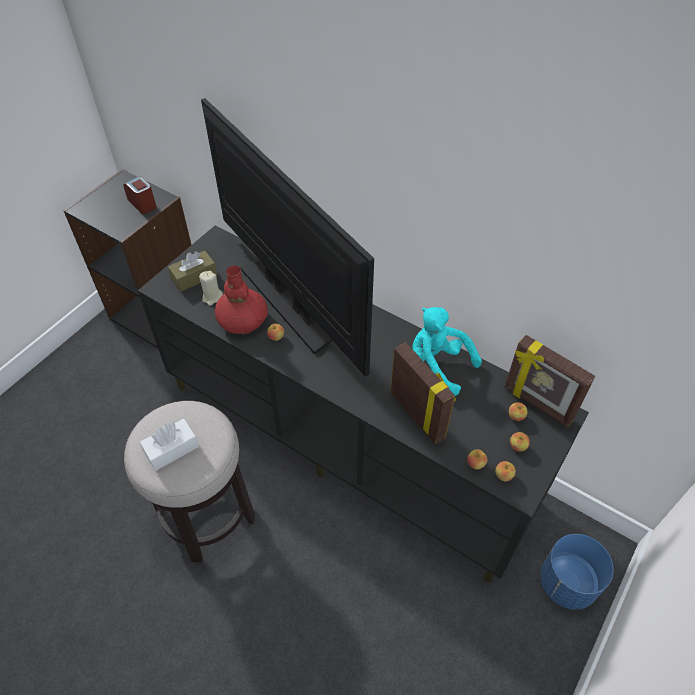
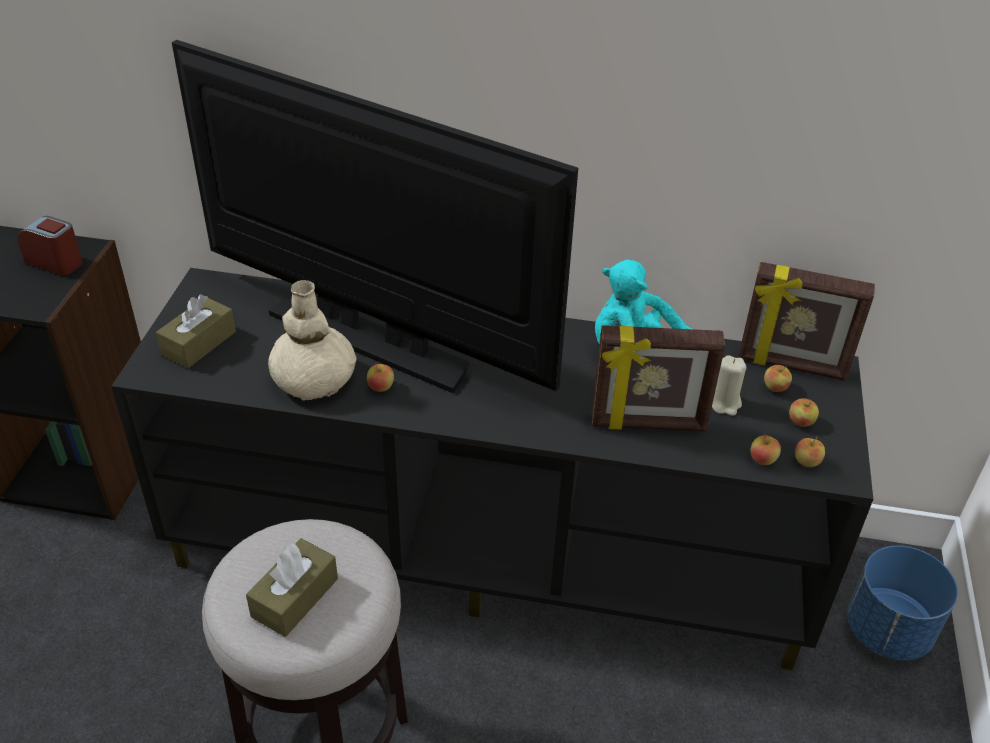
camera: 25 degrees left, 10 degrees down
(171, 449) = (295, 597): white tissue box -> brown tissue box
(212, 297) = (246, 363): beige candle -> beige candle (724, 403)
(242, 320) = (314, 379): red vase -> beige vase
(418, 414) = (648, 424): picture frame -> picture frame turned 150 degrees clockwise

